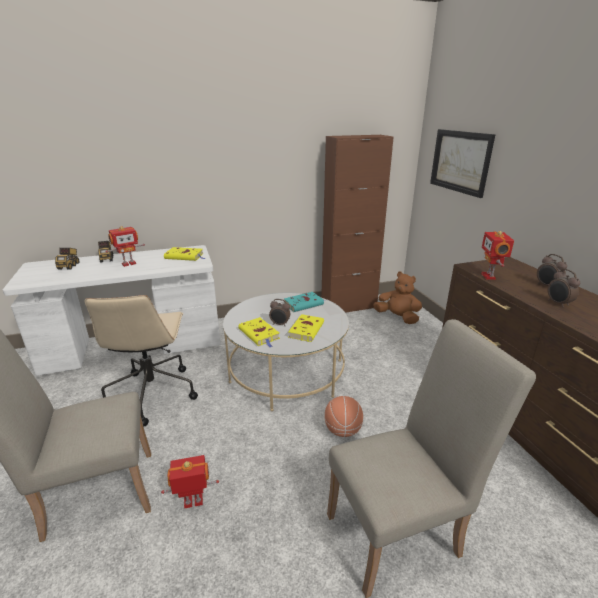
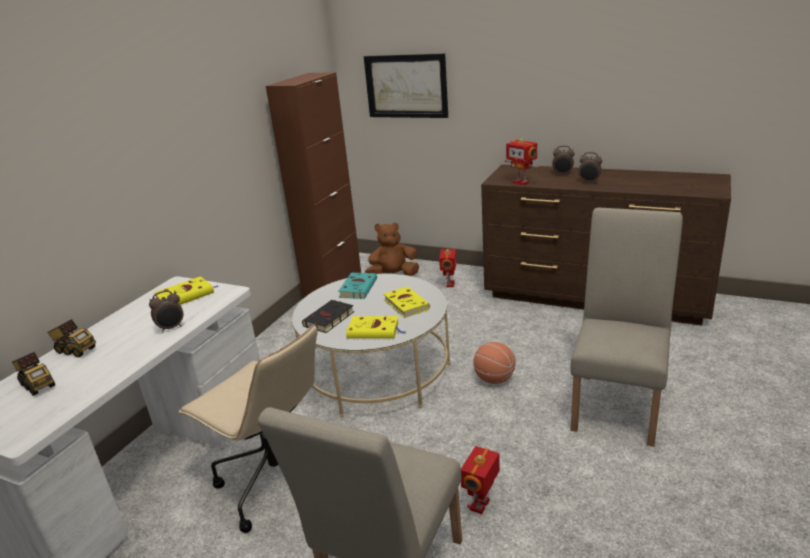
camera: 45 degrees left, 0 degrees up
(128, 263) = (129, 337): toy robot -> toy robot (449, 284)
(253, 313) = (328, 320): none -> black book
(280, 324) = (374, 314): alarm clock -> alarm clock (171, 328)

